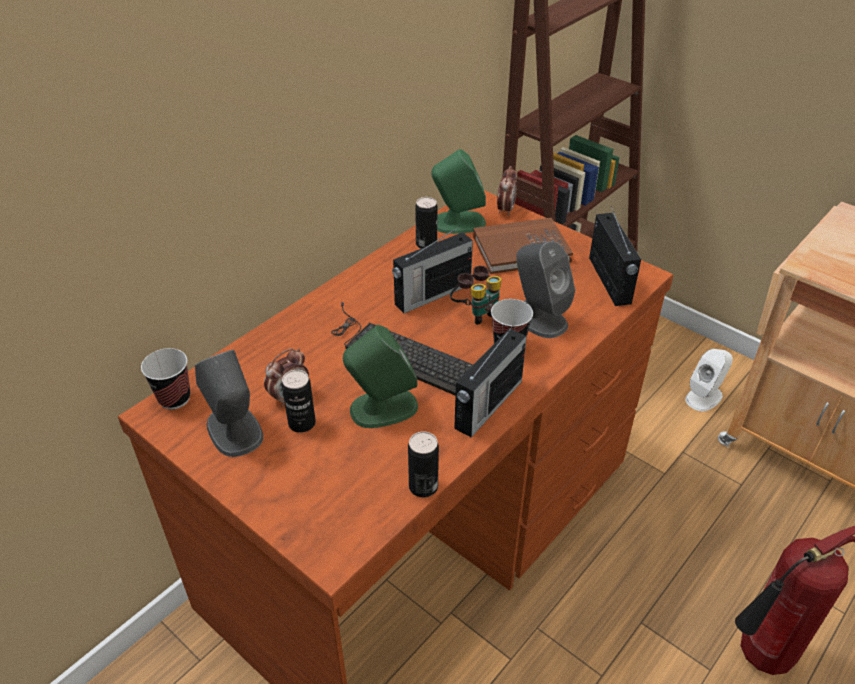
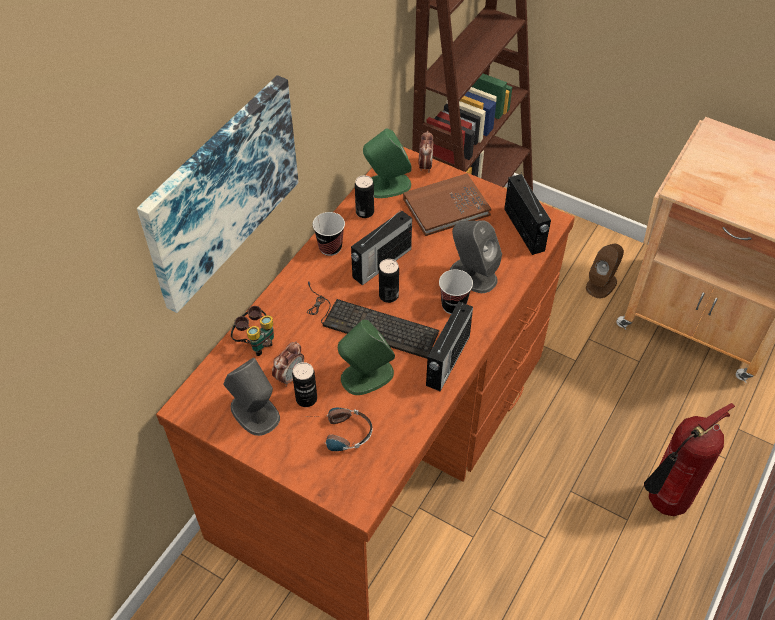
camera: 10 degrees left, 10 degrees up
(174, 398) = (197, 391): cup -> cup (330, 247)
(231, 148) = (220, 191): none -> picture
(329, 468) = (338, 434): none -> headphones
(423, 486) = (413, 438): can -> can (388, 295)
(475, 312) = (420, 276): binoculars -> binoculars (256, 343)
(704, 397) = (601, 284): white speaker -> brown speaker

